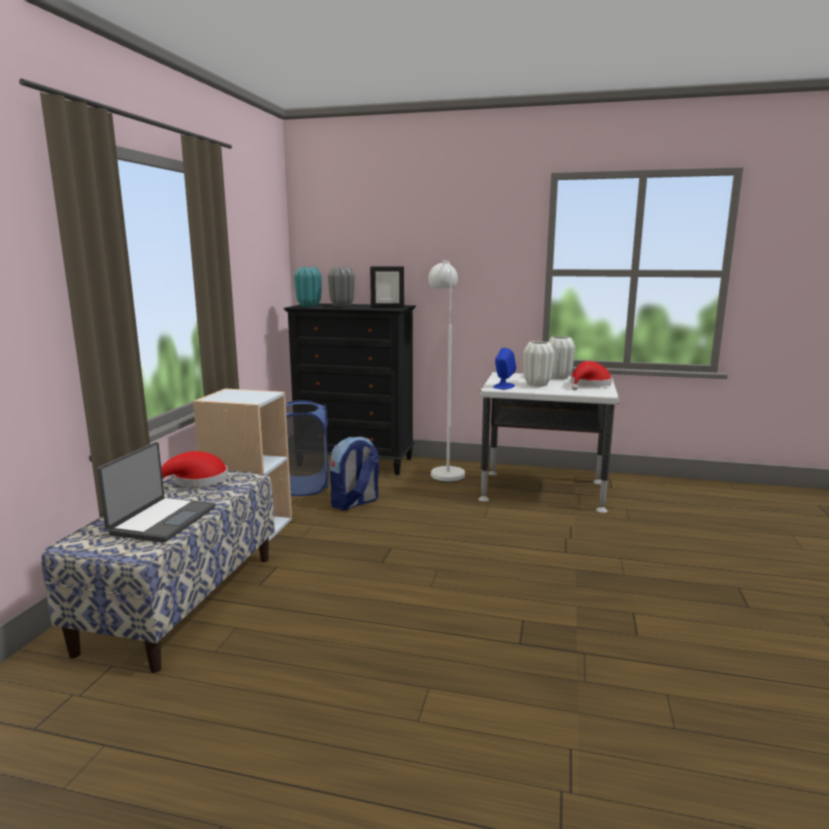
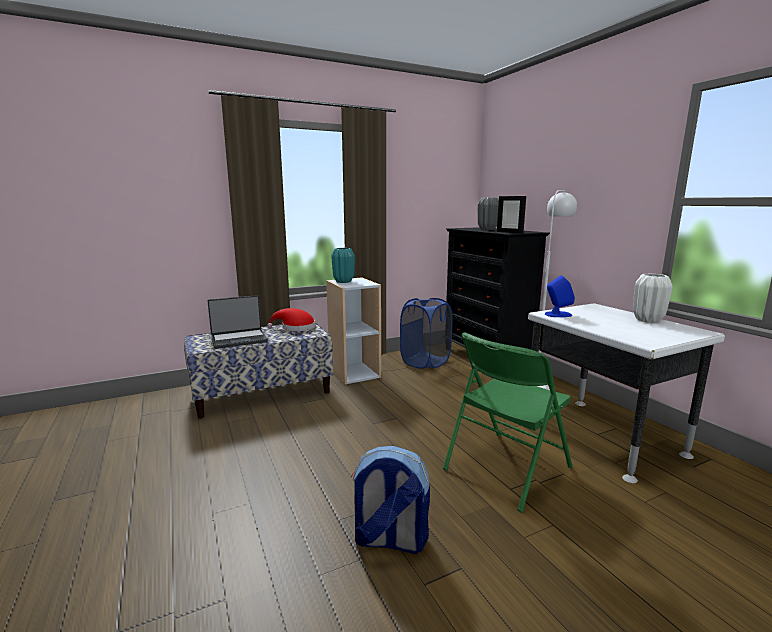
camera: 50 degrees right, 0 degrees up
(309, 306) = (466, 228): turquoise vase -> turquoise vase (344, 281)
(354, 503) = (432, 383): backpack -> backpack (389, 540)
(537, 384) = (598, 320): white vase -> none
(539, 540) = (507, 468): none -> green chair
(589, 385) = (659, 333): red hat -> none

